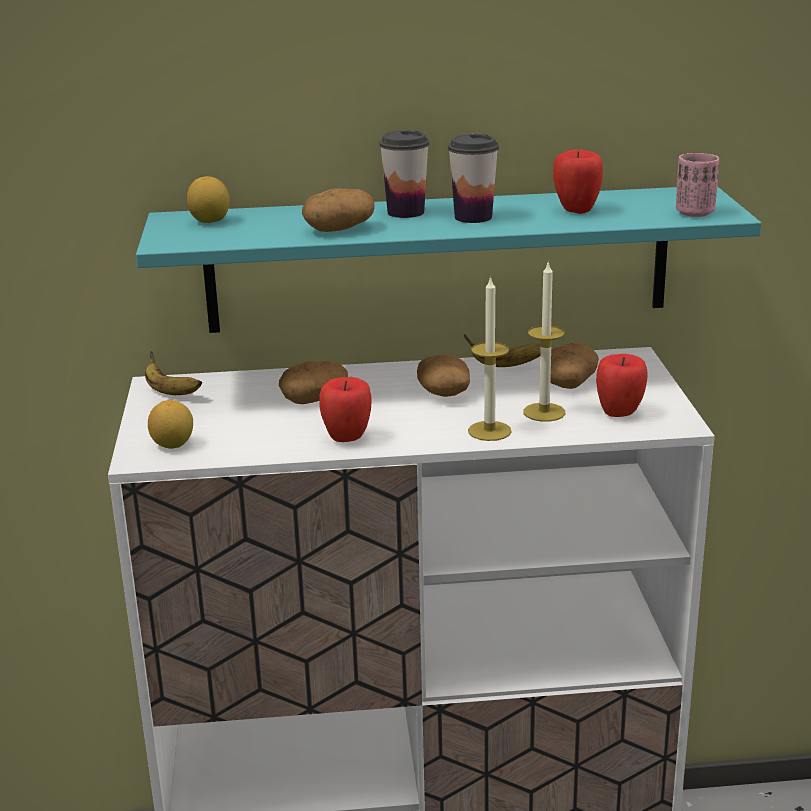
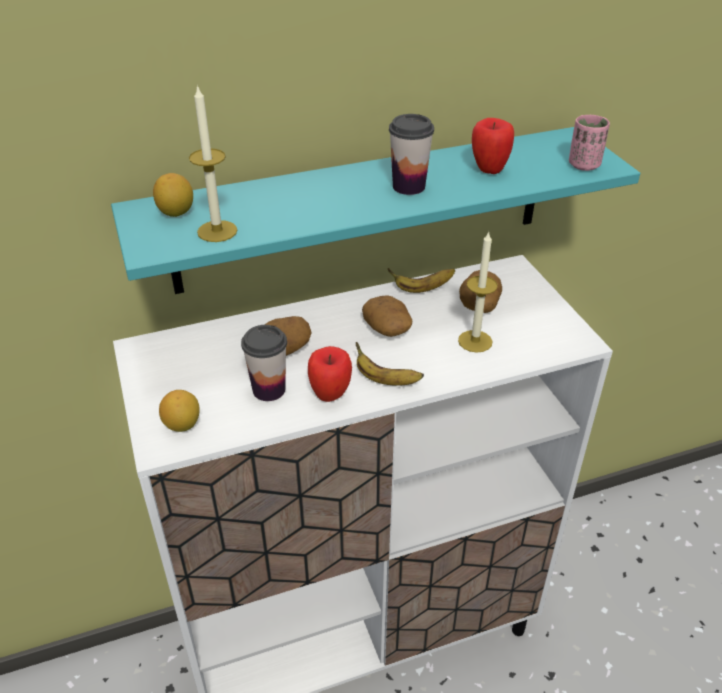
camera: 15 degrees left, 15 degrees up
(170, 392) = (155, 357): banana -> banana (385, 380)
(339, 229) = (301, 213): potato -> none
(405, 212) = (347, 184): cup -> cup (269, 390)
(489, 431) = (442, 369): candle -> candle (217, 231)
(619, 414) = (533, 336): apple -> none

